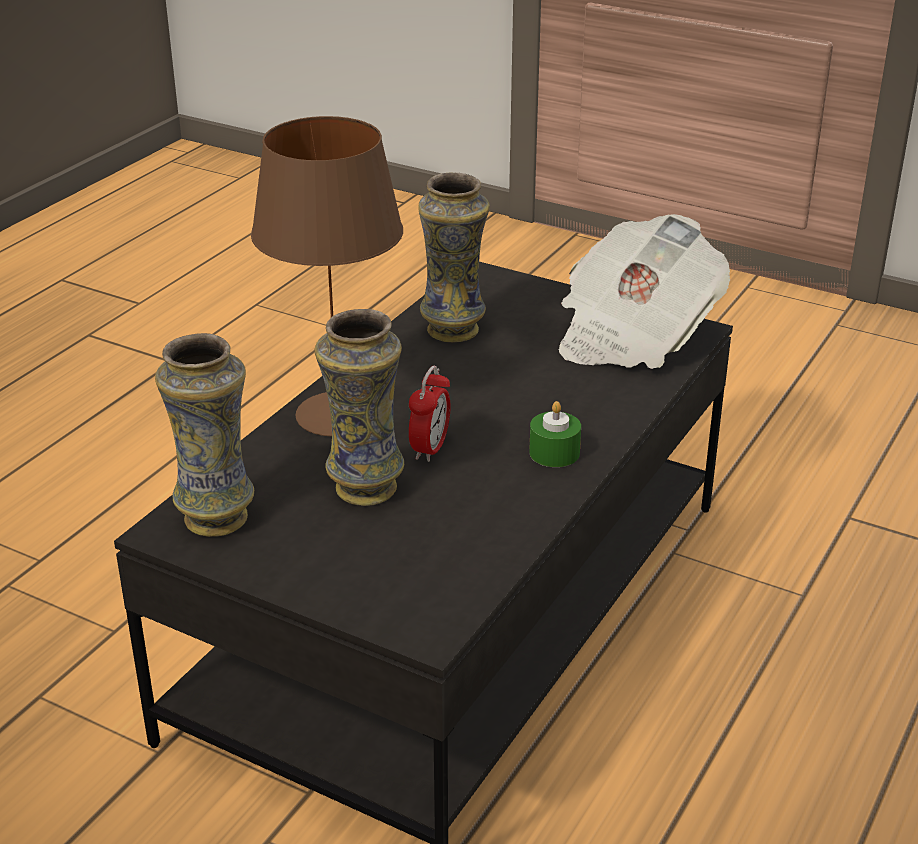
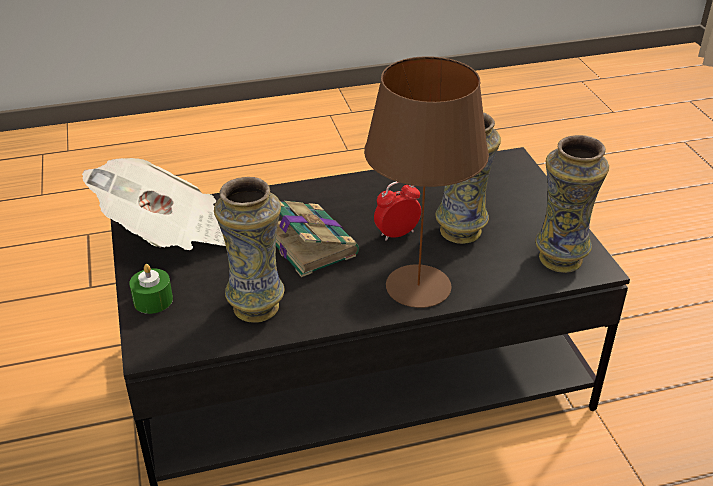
camera: 135 degrees left, 5 degrees up
(497, 394) = (310, 244): none -> book
(554, 453) = (340, 196): green candle -> green candle (153, 300)

